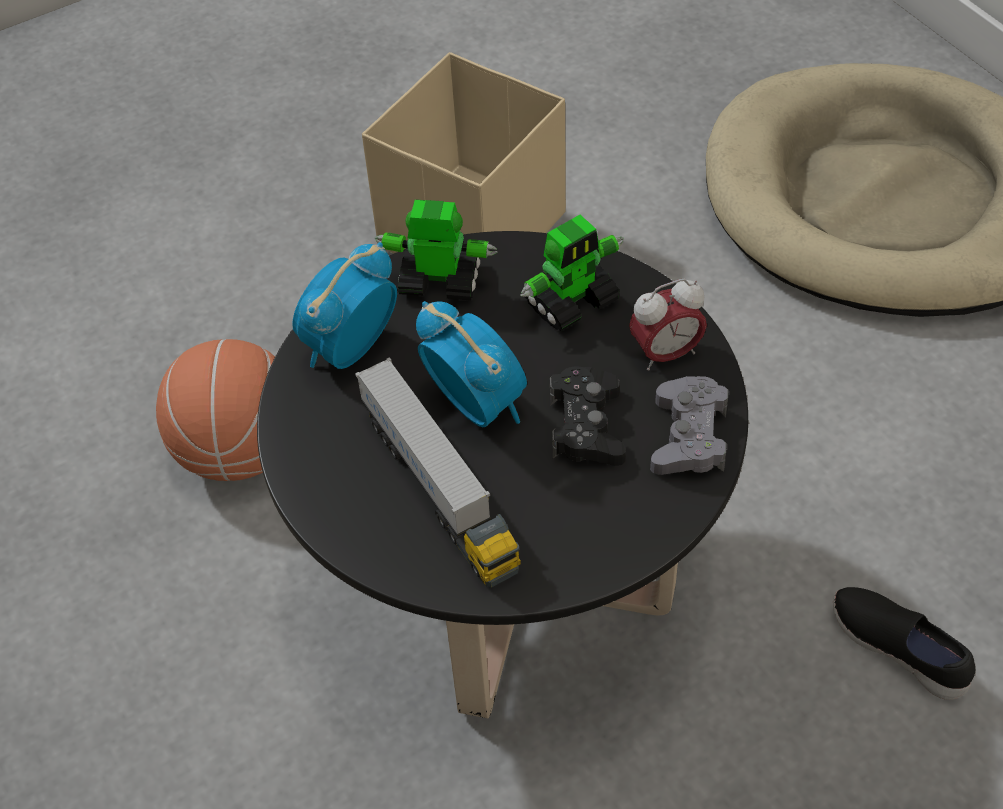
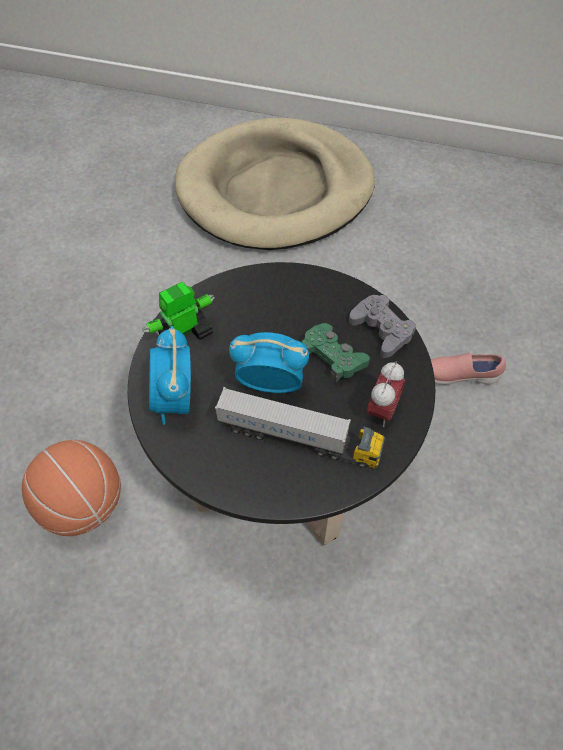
camera: 45 degrees left, 5 degrees up
(469, 232) = (98, 314): beige storage box -> none
(572, 301) = (261, 301): toy robot -> none
(586, 426) = (333, 357): black game controller -> green game controller
(665, 354) = (330, 298): alarm clock -> alarm clock (382, 410)
(898, 649) = (459, 375): black shoe -> pink shoe

